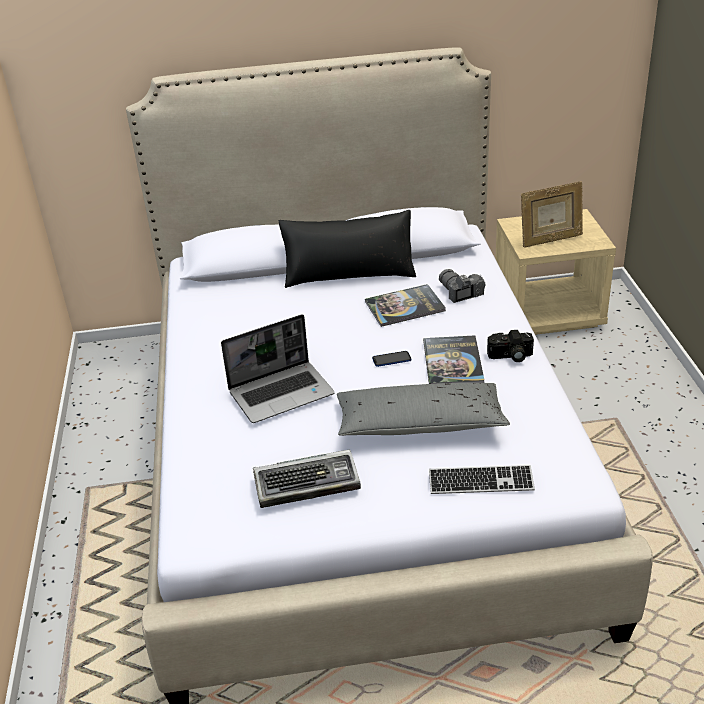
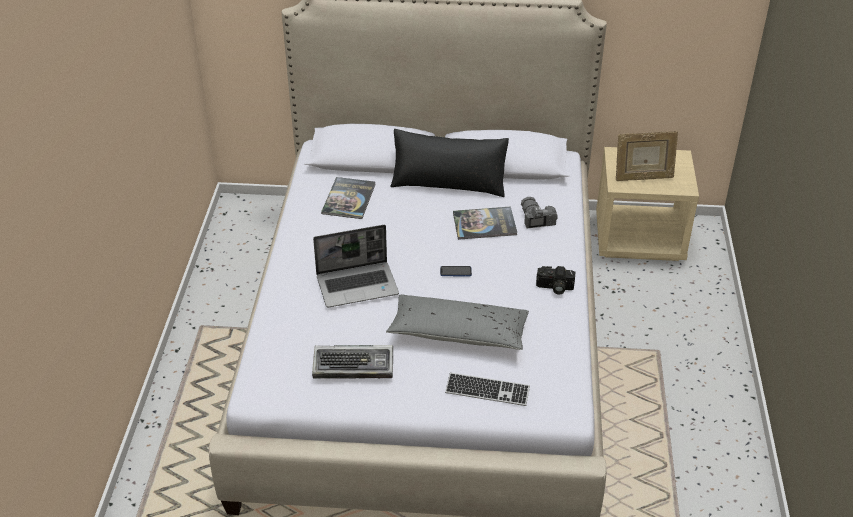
camera: 10 degrees right, 5 degrees up
(452, 362) = (505, 283): book -> book (349, 199)

